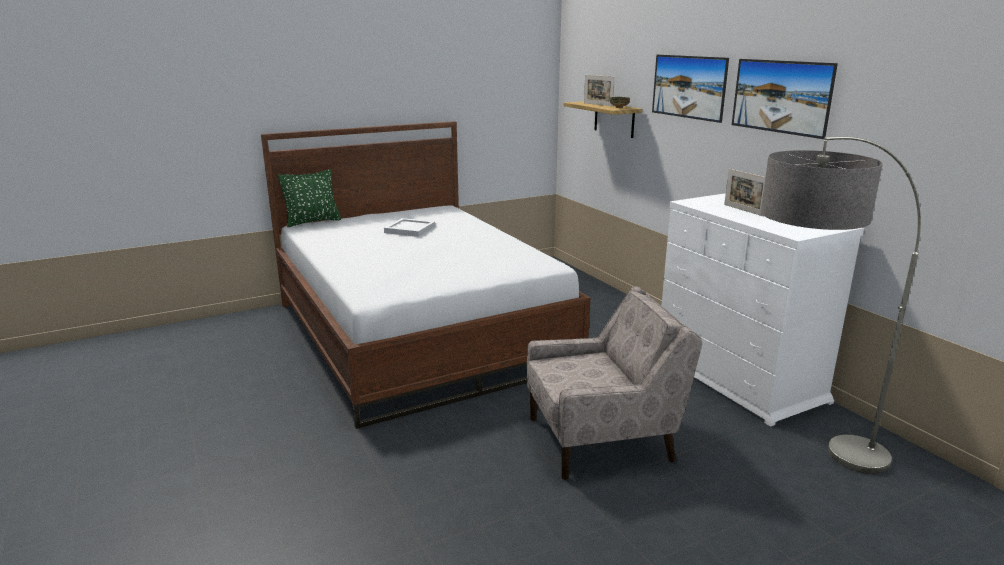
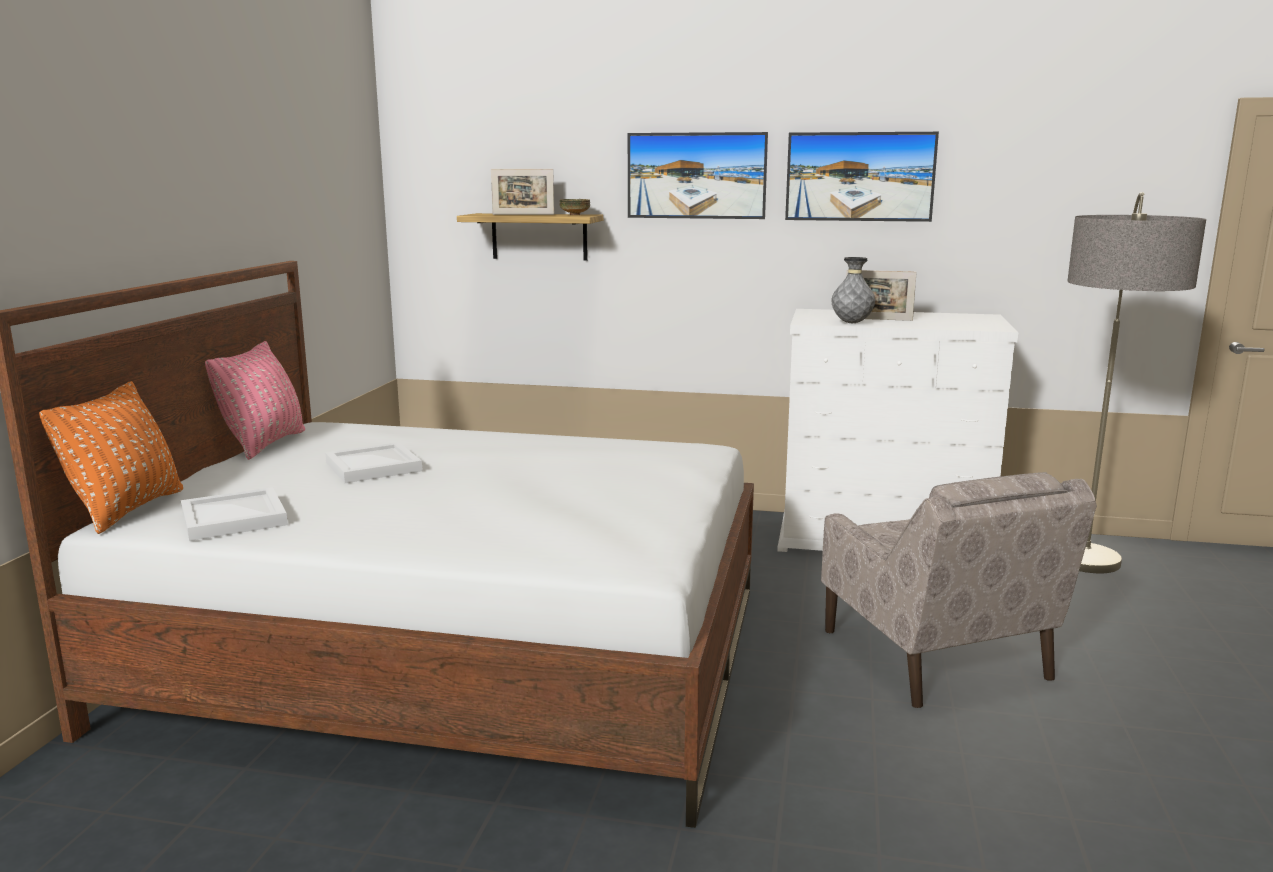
camera: 50 degrees left, 5 degrees down
(312, 222) = (127, 510): green pillow -> orange pillow
(325, 234) = (235, 517): none -> white tray
(408, 210) = (264, 444): none -> pink pillow
(601, 439) = (935, 656): beige armchair -> beige armchair turned 135 degrees clockwise
(712, 208) = (851, 323): none -> grey vase

